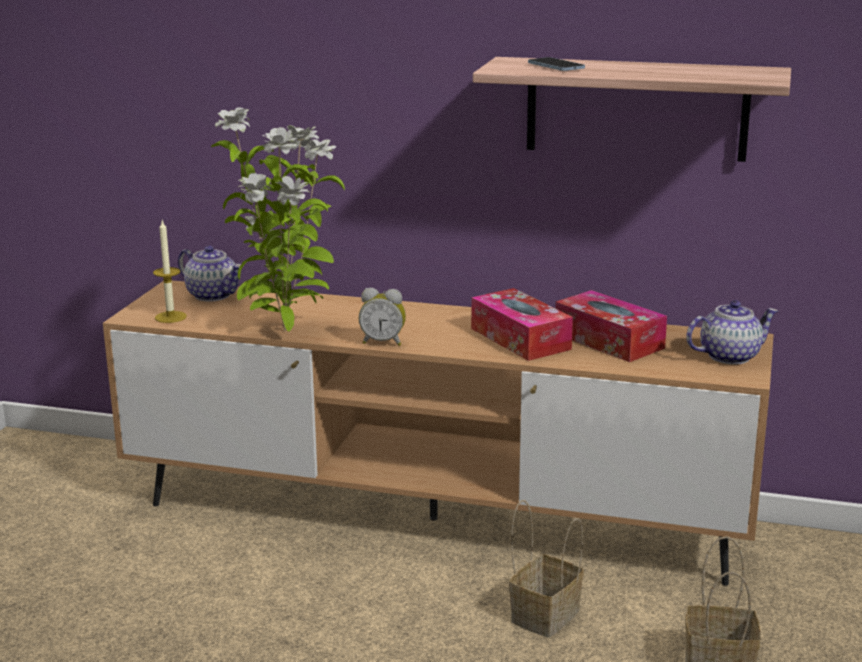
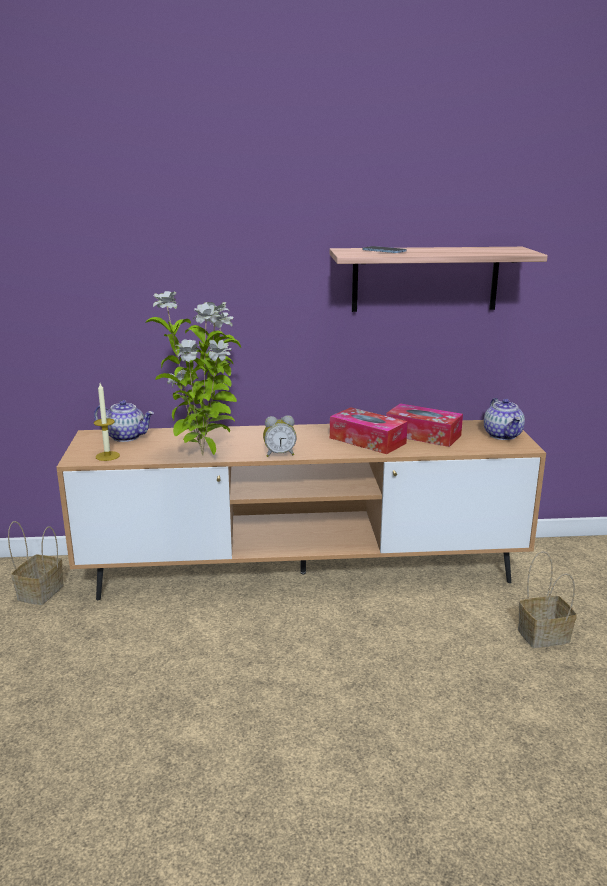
camera: 20 degrees left, 0 degrees up
(545, 614) = (418, 624): basket -> basket (40, 591)
(729, 356) = (503, 435): teapot -> teapot turned 120 degrees clockwise

